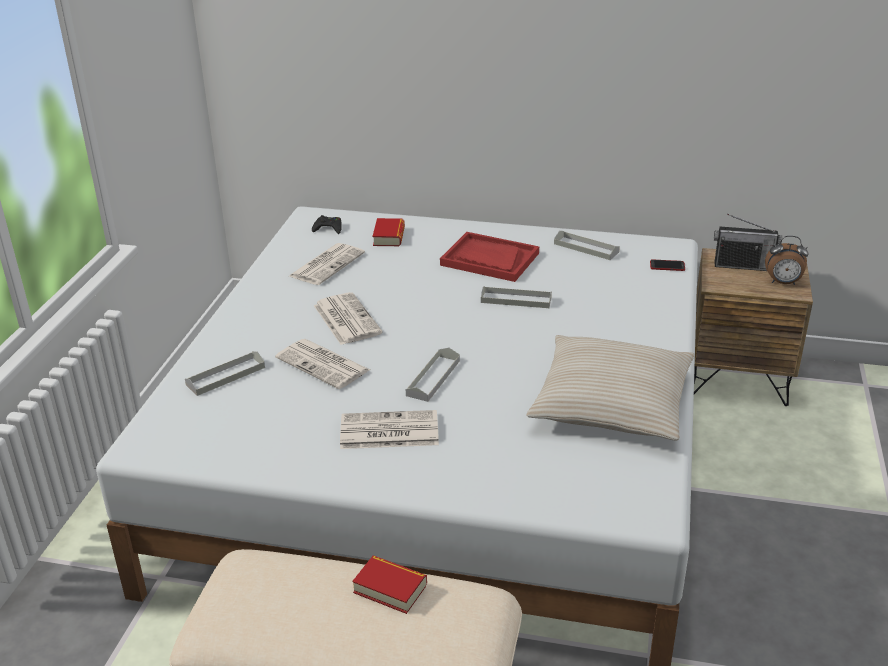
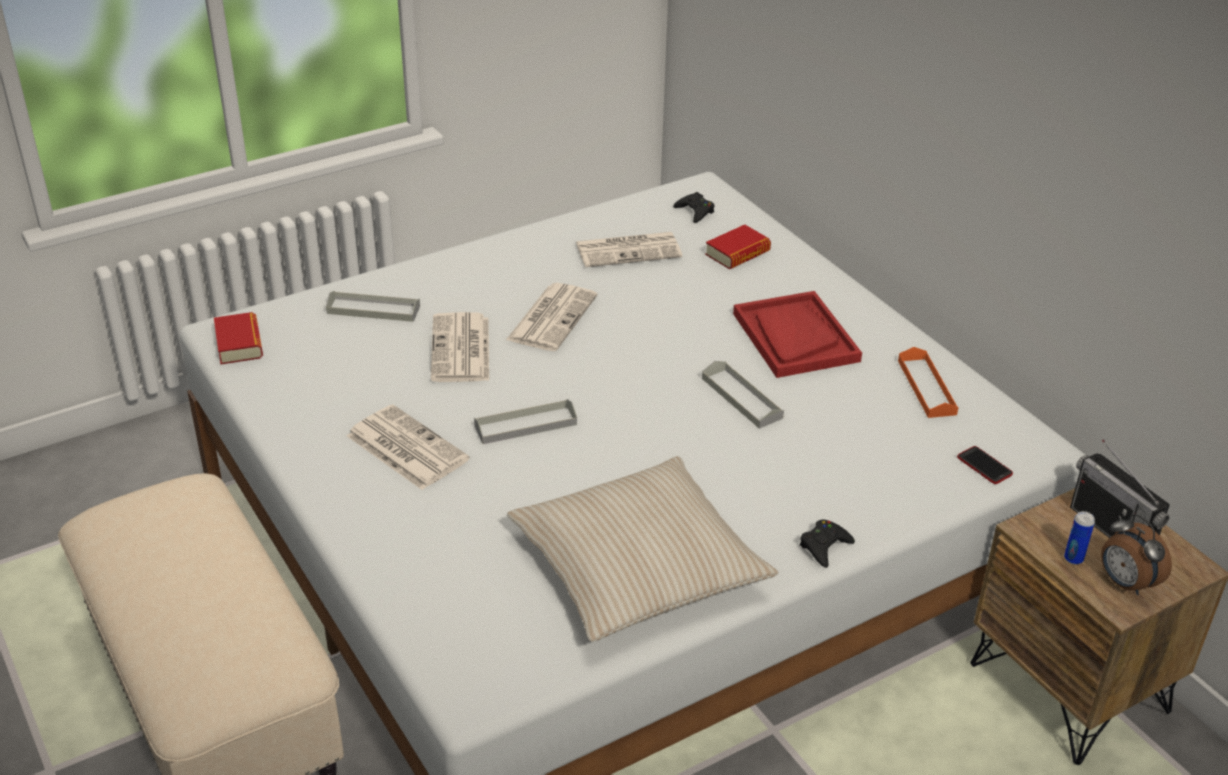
camera: 45 degrees right, 5 degrees up
(390, 589) = (235, 589): book -> book (239, 344)
(586, 248) = (926, 387): grey tray -> orange tray
(669, 339) = (824, 546): none -> black game controller
(751, 285) = (1073, 558): none -> can

